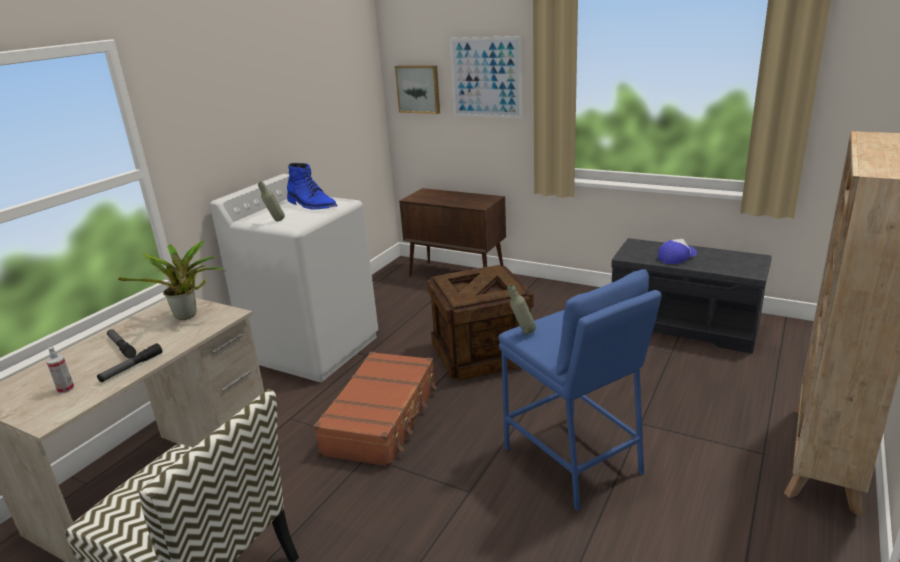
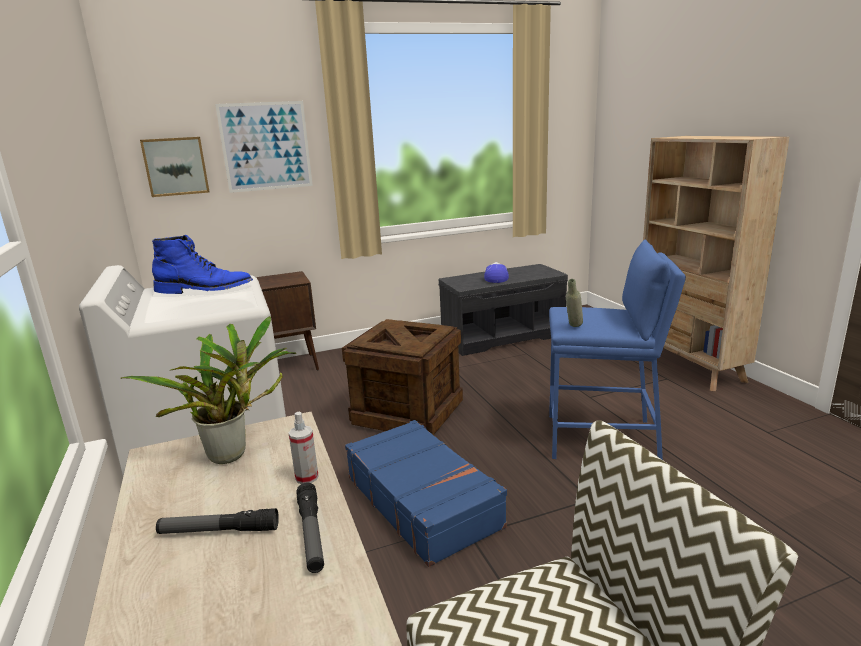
camera: 50 degrees left, 5 degrees down
(66, 389) = (272, 623): spray bottle -> spray bottle (307, 477)
(275, 221) = (201, 310): grey bottle -> none
(382, 418) = (423, 501): brown suitcase -> blue suitcase

